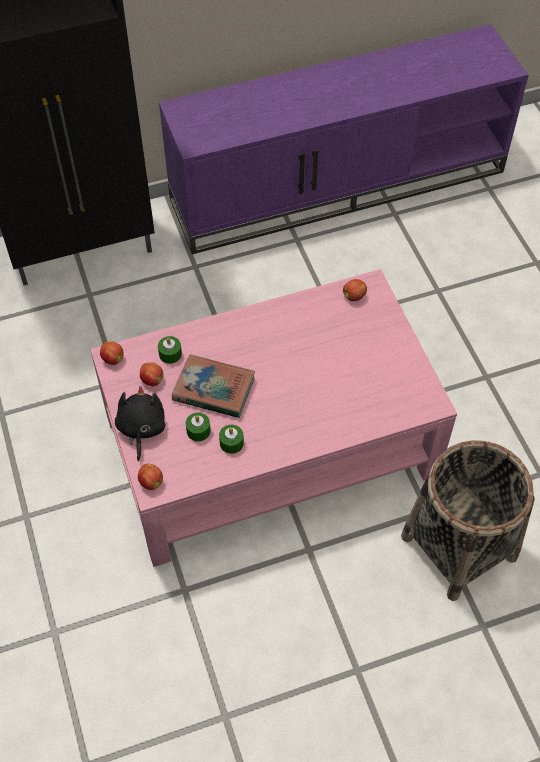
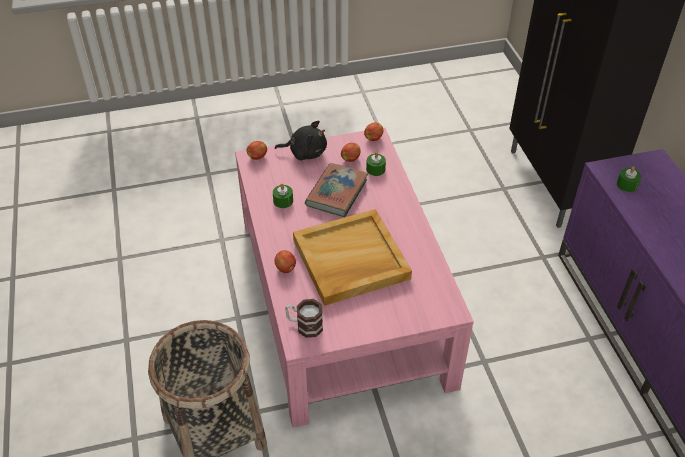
camera: 95 degrees right, 10 degrees down
(198, 431) = (298, 183): green candle -> green candle (627, 184)
(317, 369) = (350, 260): none -> beige tray
(354, 296) = (436, 295): apple -> apple (286, 268)
(412, 402) = (304, 325): none -> mug

